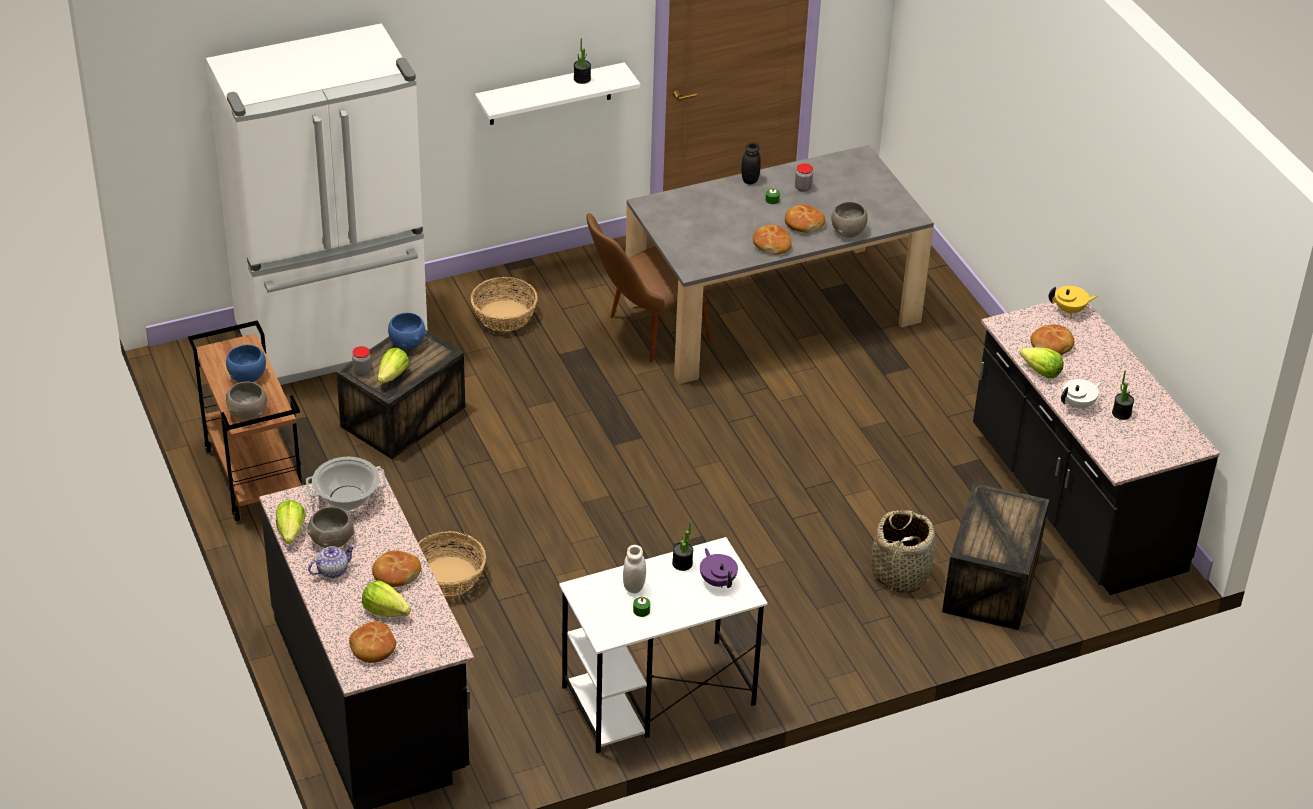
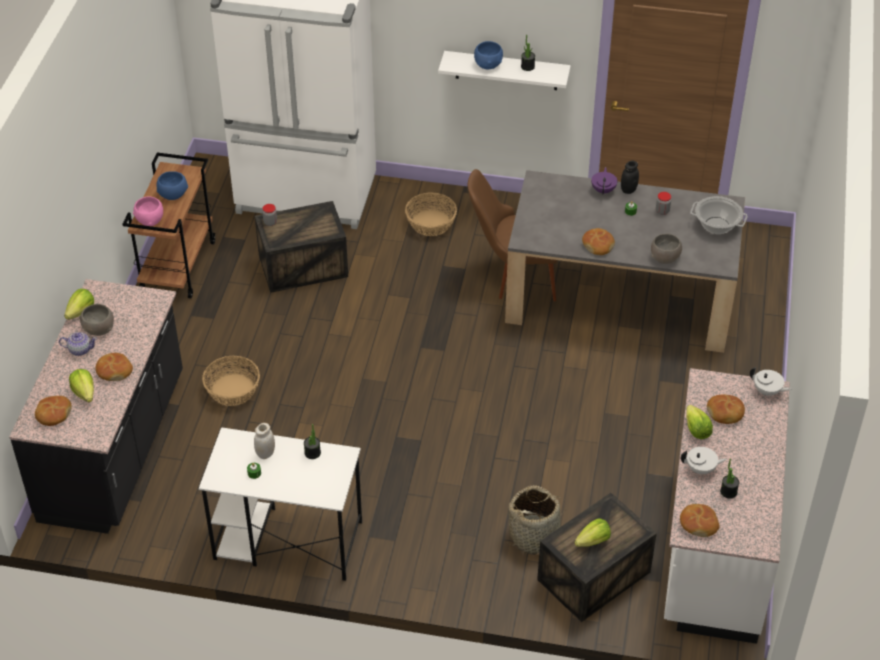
camera: 35 degrees right, 5 degrees up
(247, 413) = (149, 220): grey bowl -> pink bowl
(347, 498) = (134, 304): cooking pot -> cooking pot (716, 226)
(393, 376) = (286, 234): lettuce -> lettuce (593, 541)
(407, 342) = (317, 214): blue bowl -> blue bowl (488, 65)
(718, 581) = (324, 477): purple teapot -> purple teapot (603, 190)
(803, 224) = (636, 239): bread -> bread (698, 524)
(1070, 310) = (767, 391): yellow teapot -> white teapot
(1074, 502) = (715, 545): black counter -> white counter

